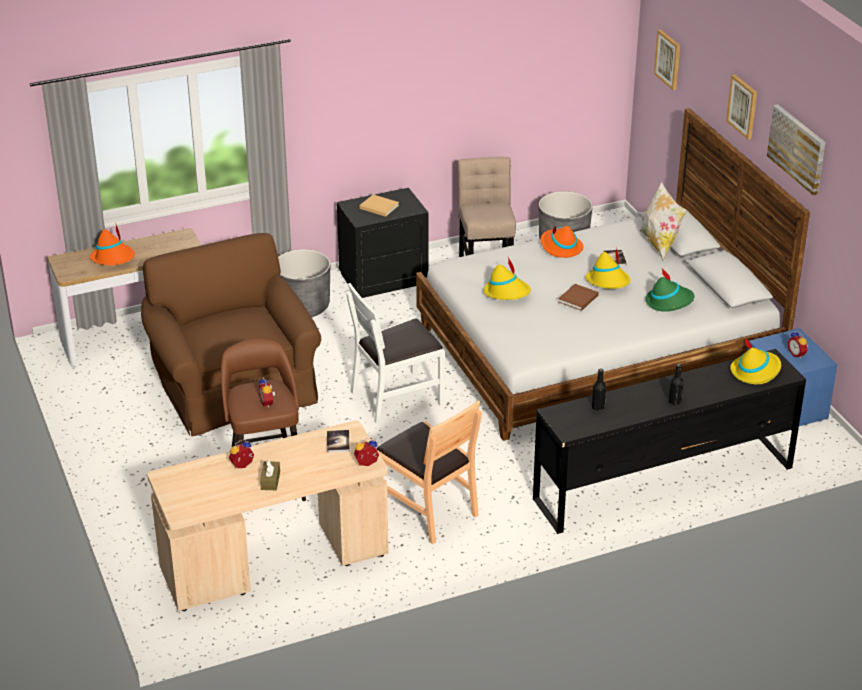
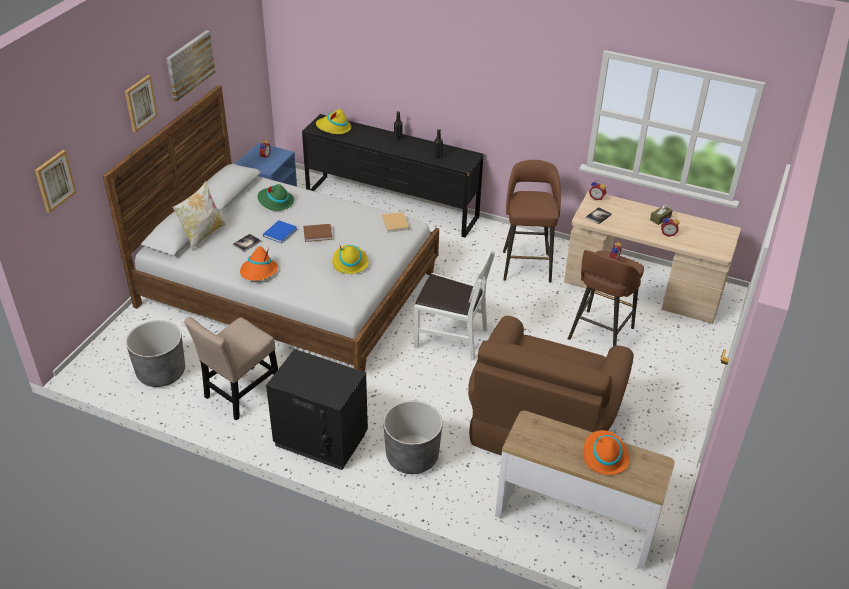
camera: 135 degrees left, 5 degrees up
(378, 206) = (318, 380): beige book -> beige book (395, 224)
(427, 510) = (526, 265): brown chair -> brown stool
(608, 281) = (280, 232): yellow hat -> blue book

